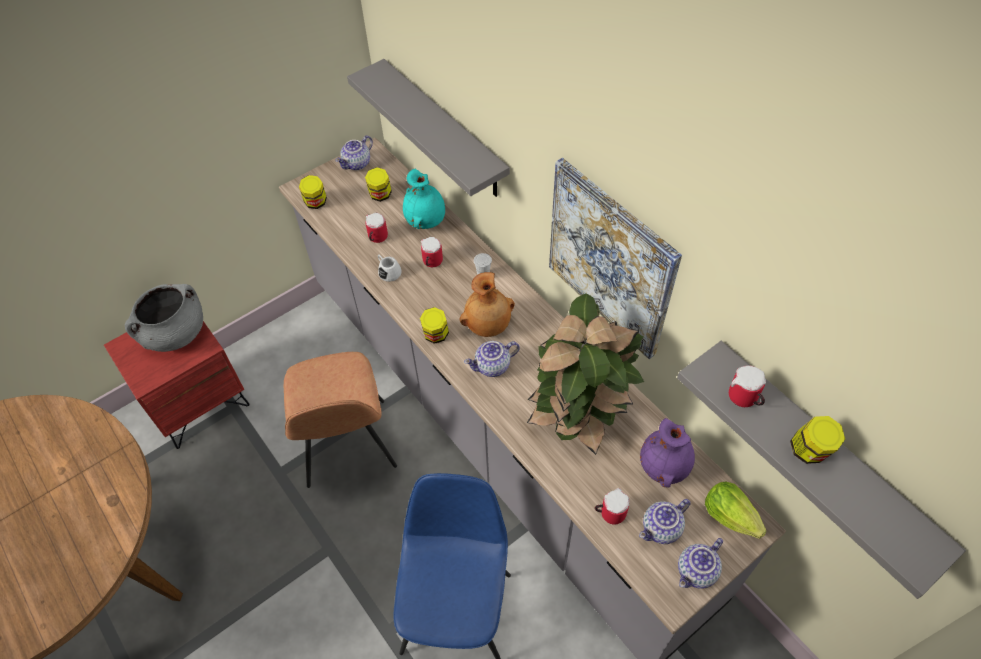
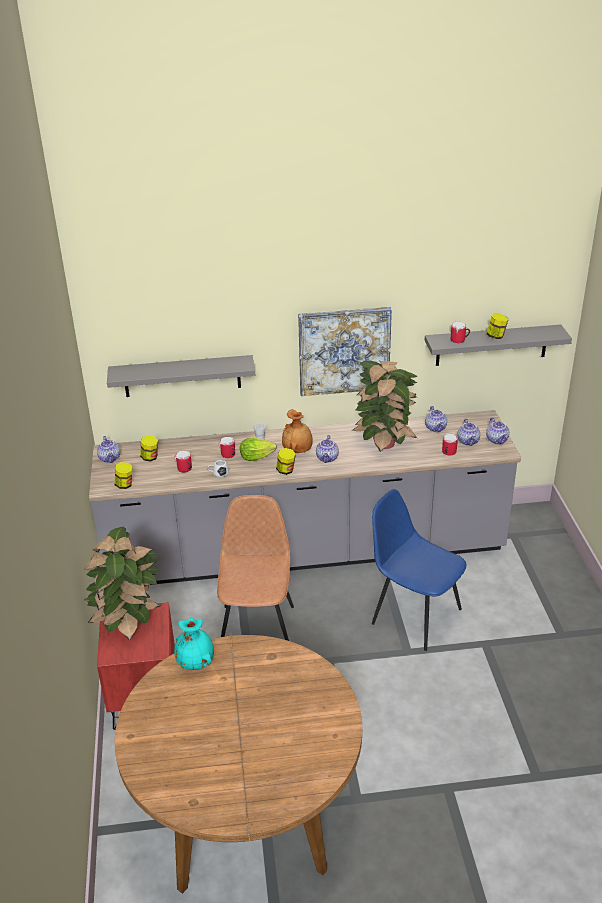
camera: 60 degrees left, 20 degrees down
(175, 334) = (129, 623): grey cooking pot -> potted plant
(347, 445) = (257, 626): brown chair -> brown chair turned 105 degrees counterclockwise
(426, 221) = (193, 447): turquoise vase -> turquoise vase (196, 662)
(664, 466) = (436, 428): purple vase -> teapot
(729, 515) = (476, 421): lettuce -> lettuce (256, 457)

